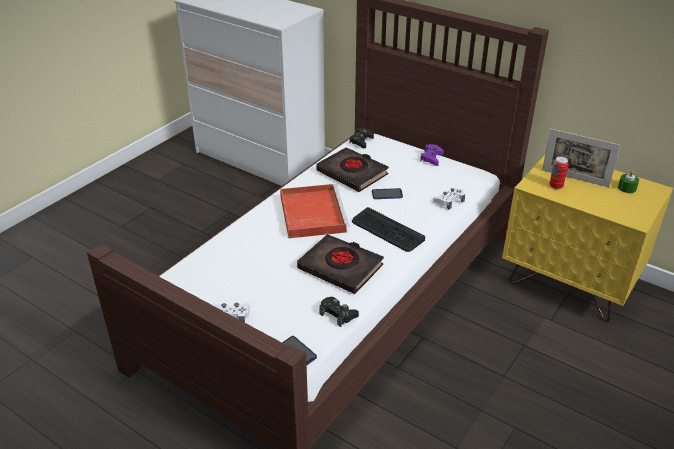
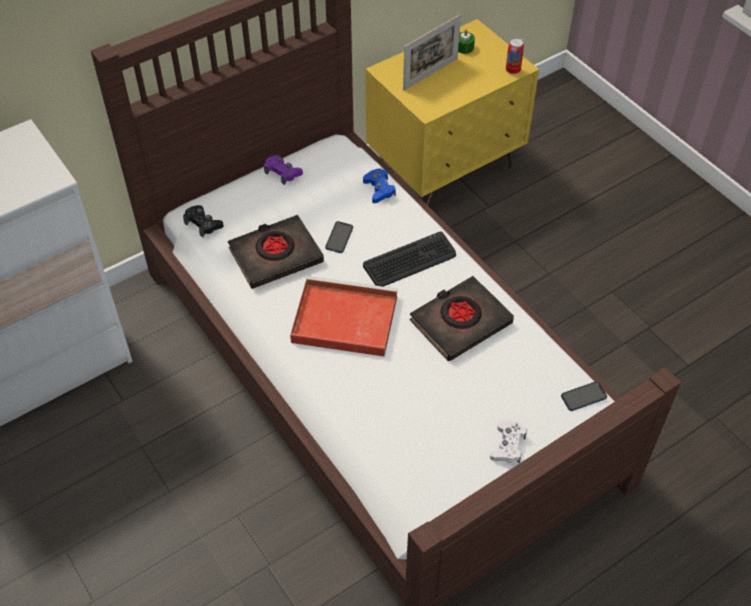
camera: 70 degrees left, 15 degrees up
(338, 314) = (537, 346): black game controller -> none
(449, 201) = (379, 189): white game controller -> blue game controller
(556, 186) = (438, 93): can -> can (512, 70)

